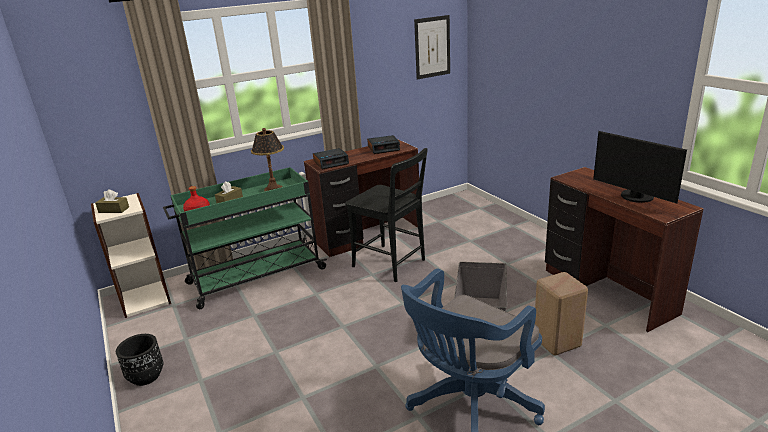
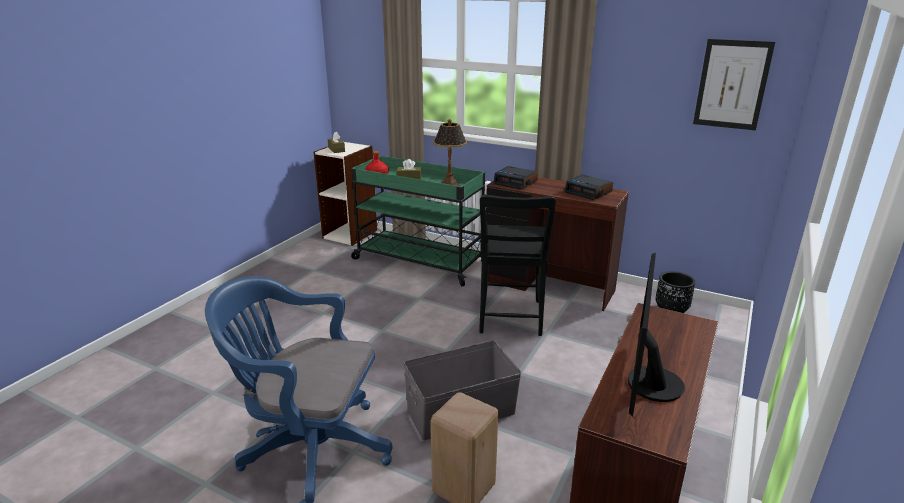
camera: 55 degrees right, 0 degrees up
(146, 376) = (264, 275): black planter -> black planter (671, 310)

